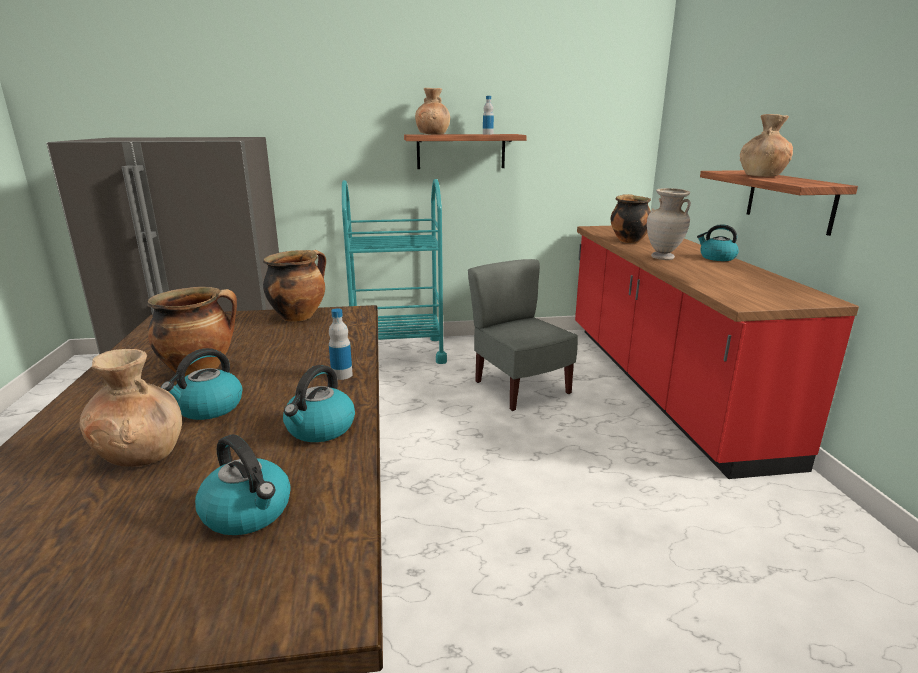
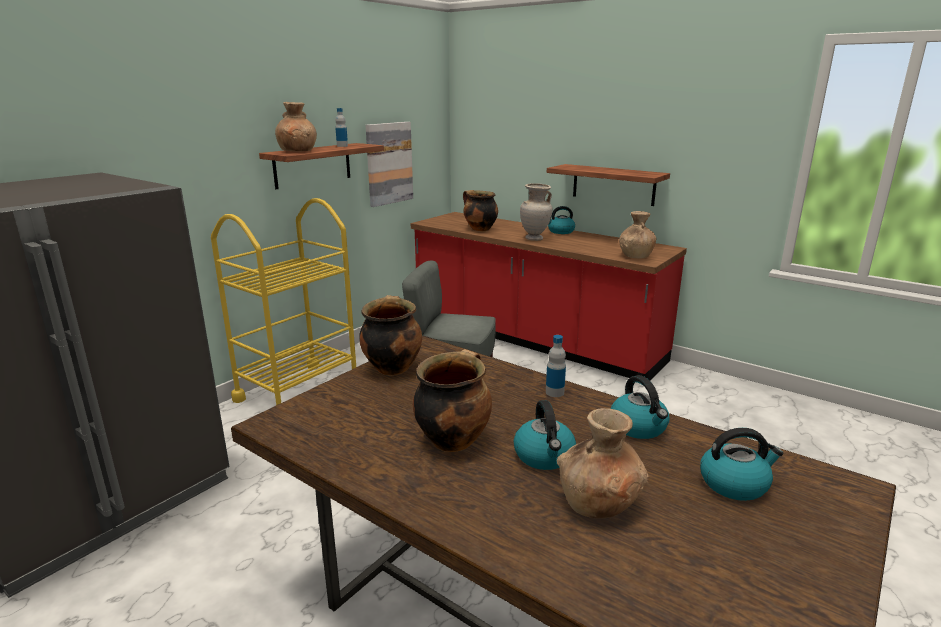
camera: 45 degrees left, 0 degrees up
(397, 352) = (298, 392): turquoise cart -> yellow cart
(558, 159) = (389, 163): none -> picture
(761, 176) = (601, 170): brown vase -> brown vase (635, 256)

